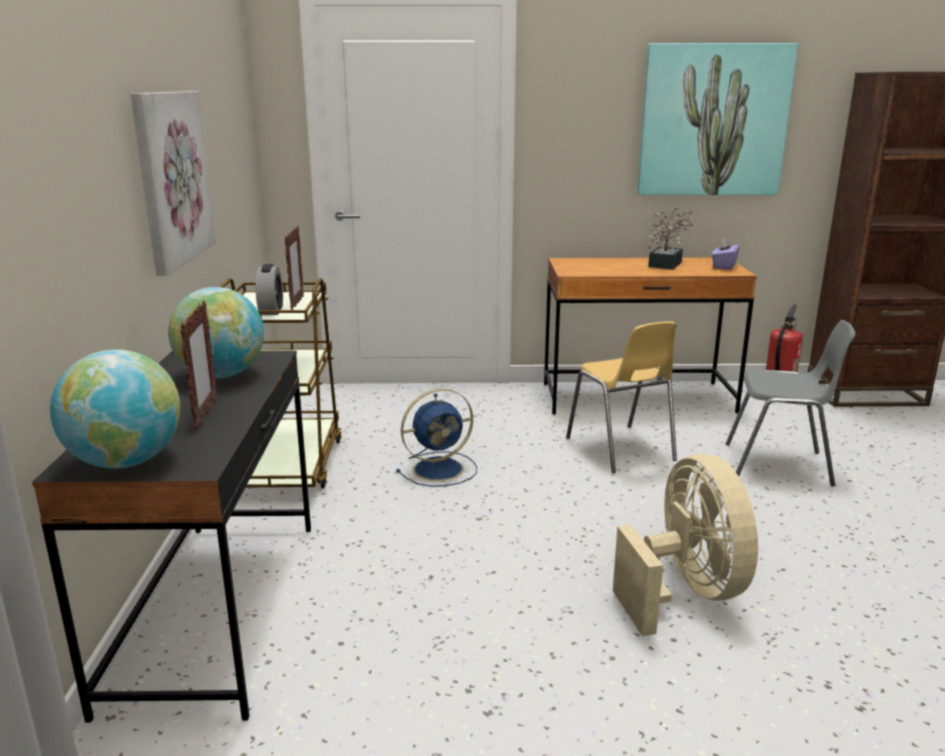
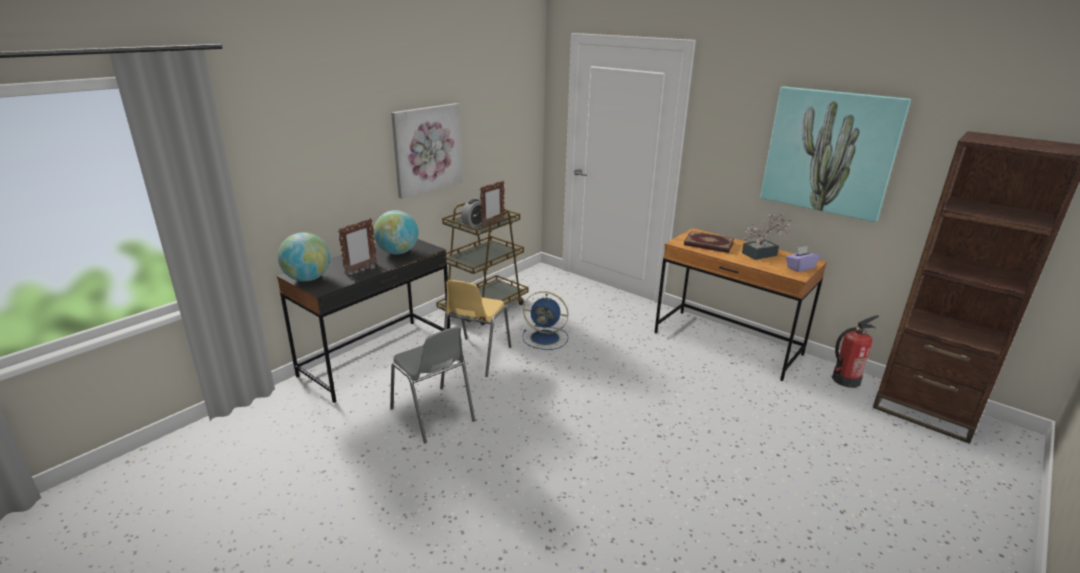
camera: 40 degrees right, 5 degrees up
(601, 267) = (708, 244): none -> book
(620, 449) = (658, 369): yellow chair -> yellow chair (475, 357)
(685, 592) = (560, 453): beige fan -> none
(779, 465) = (744, 423): grey chair -> grey chair (433, 415)

